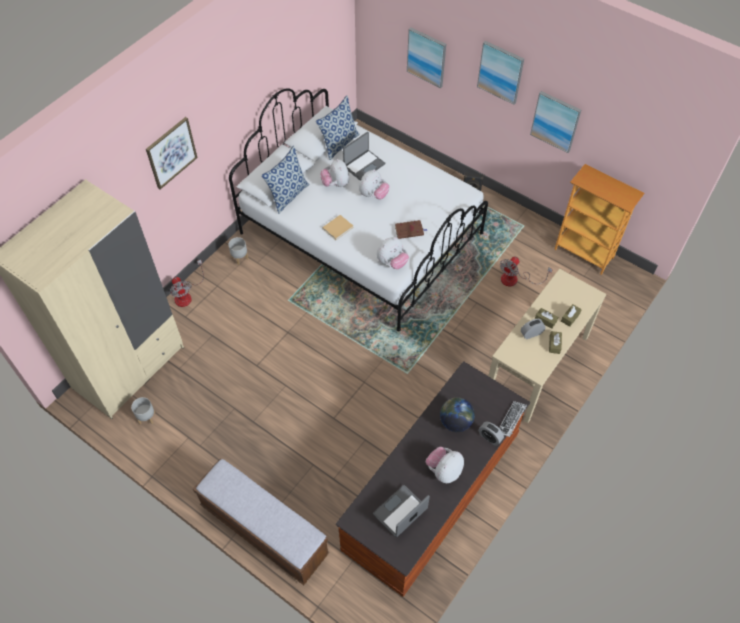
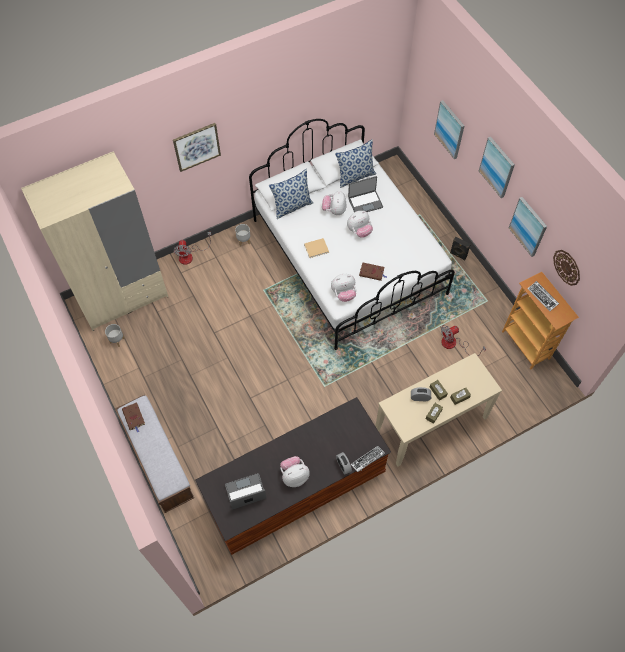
camera: 25 degrees right, 5 degrees up
(222, 488) = (134, 417): none -> brown book
(455, 422) = (323, 442): globe -> none
(600, 187) = (542, 297): none -> keyboard
(616, 144) = (567, 267): none -> wall clock

